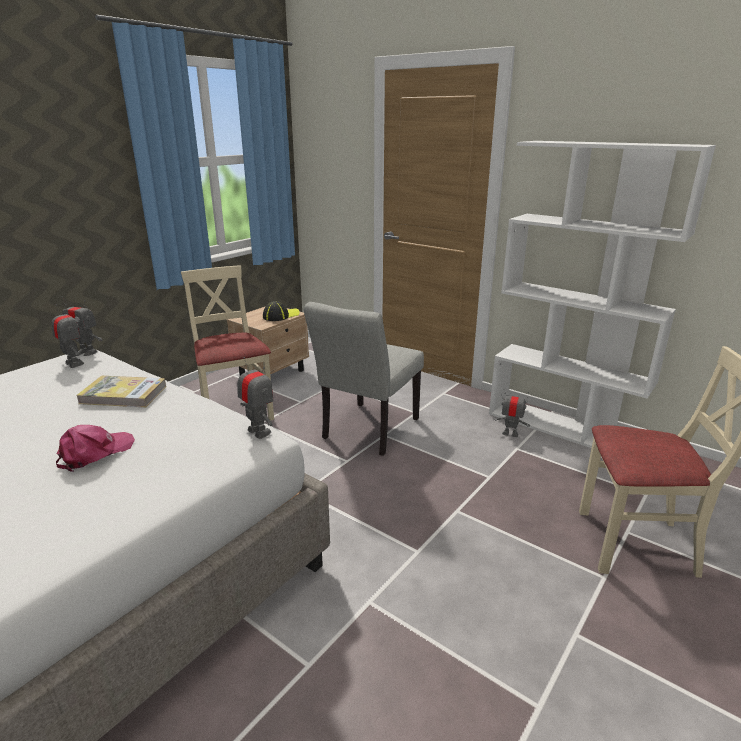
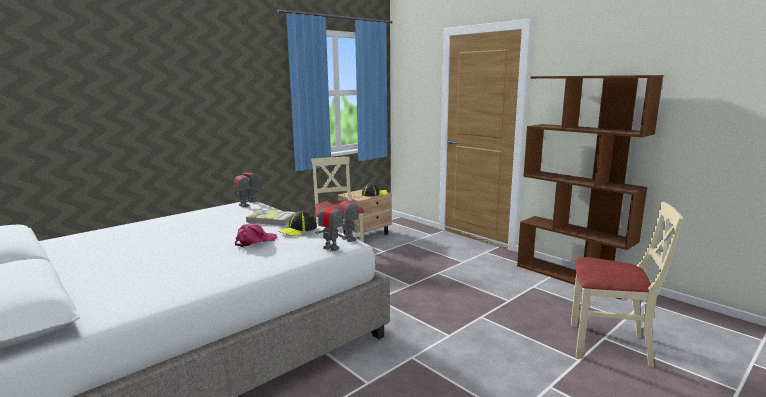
camera: 10 degrees right, 10 degrees down
(170, 417) = (298, 229): none -> cap
(366, 432) = (426, 270): grey chair -> none
(510, 433) = (530, 278): toy robot -> toy robot (331, 248)
(563, 427) = (572, 277): white bookcase -> brown bookcase

